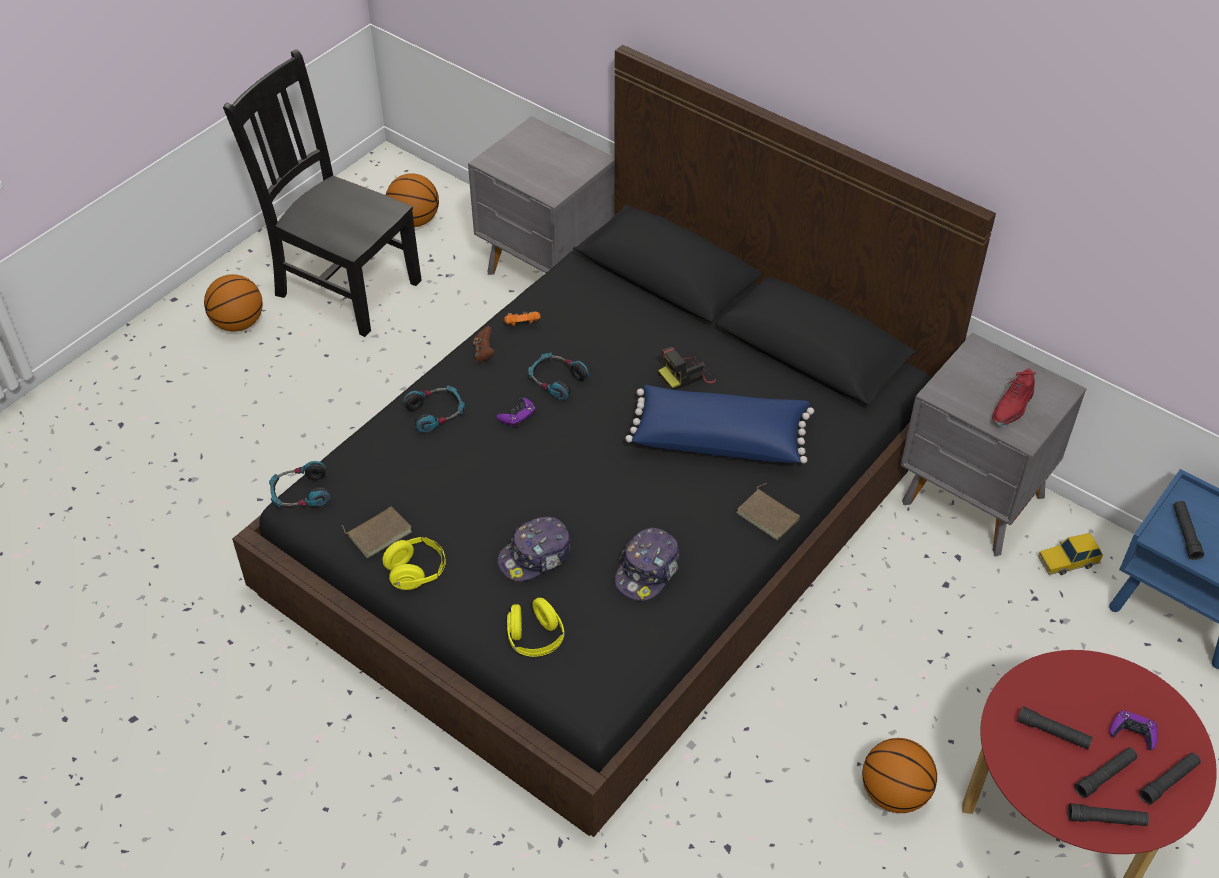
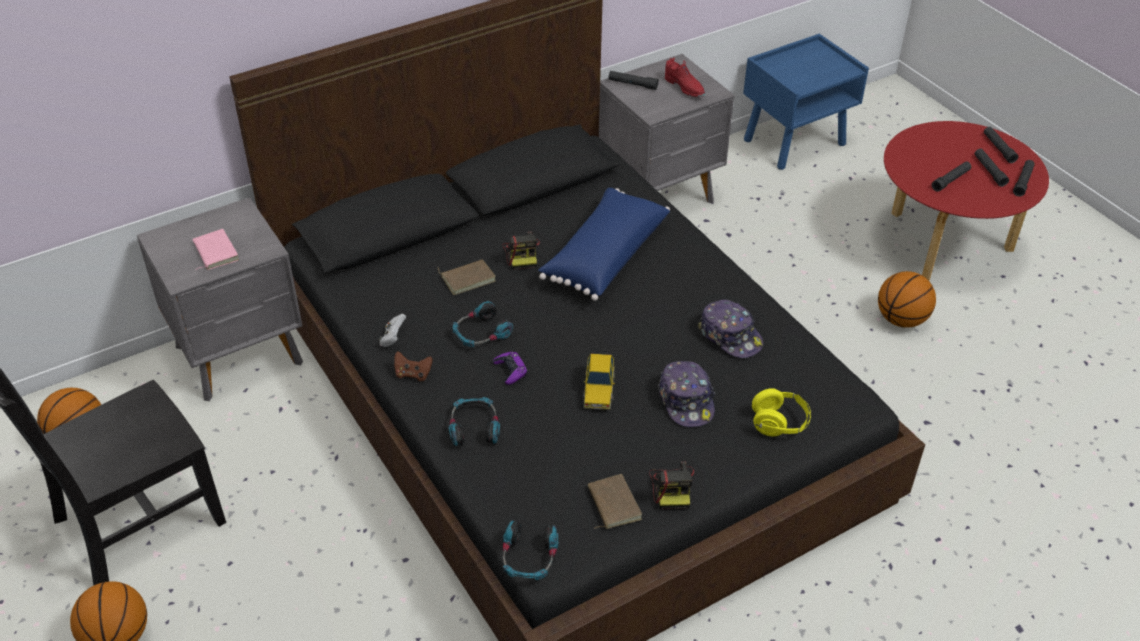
camera: 70 degrees left, 5 degrees down
(416, 572) = (672, 487): yellow headphones -> camera
(522, 325) = (393, 339): orange game controller -> white game controller
(531, 166) = (214, 252): none -> pink book
(769, 515) = (700, 253): brown book -> brown book (467, 278)
(1068, 561) = (732, 173): toy car -> toy car (598, 389)
(1133, 732) = (958, 149): purple game controller -> none
(1185, 533) = (800, 77): black flashlight -> black flashlight (632, 84)

